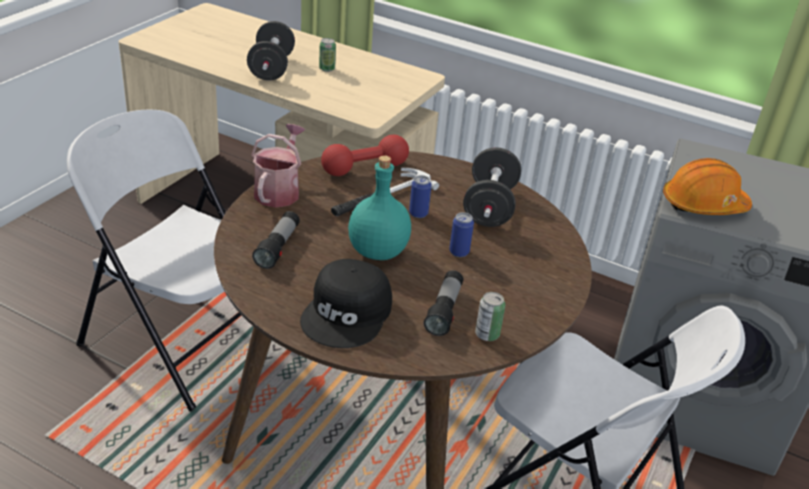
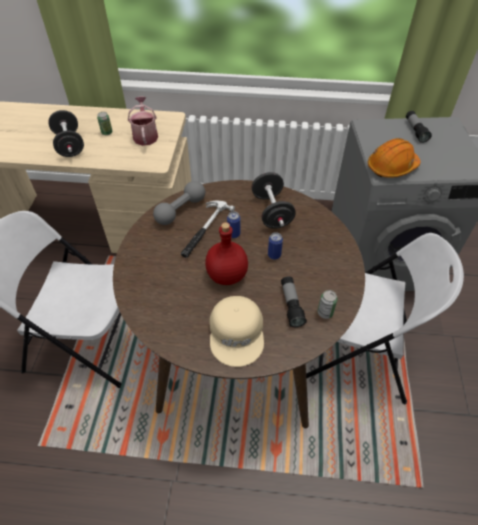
camera: 20 degrees left, 15 degrees up
(278, 247) = (164, 299): flashlight -> flashlight (415, 131)
(279, 190) = (137, 250): watering can -> watering can (145, 135)
(348, 313) = (237, 333): black cap -> beige cap
(364, 168) = (181, 210): red dumbbell -> grey dumbbell
(377, 252) = (227, 276): turquoise bottle -> red bottle

